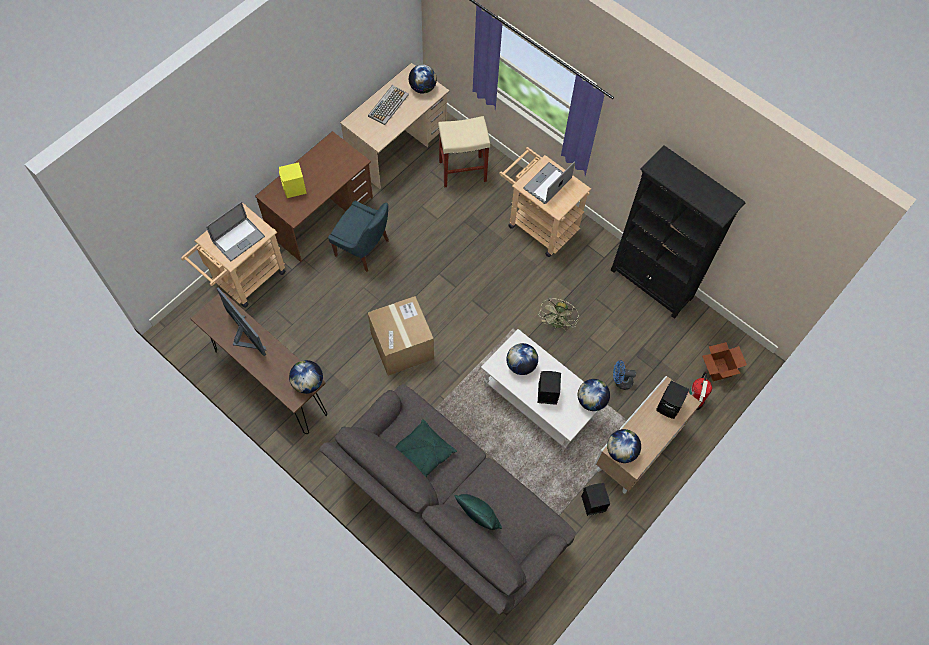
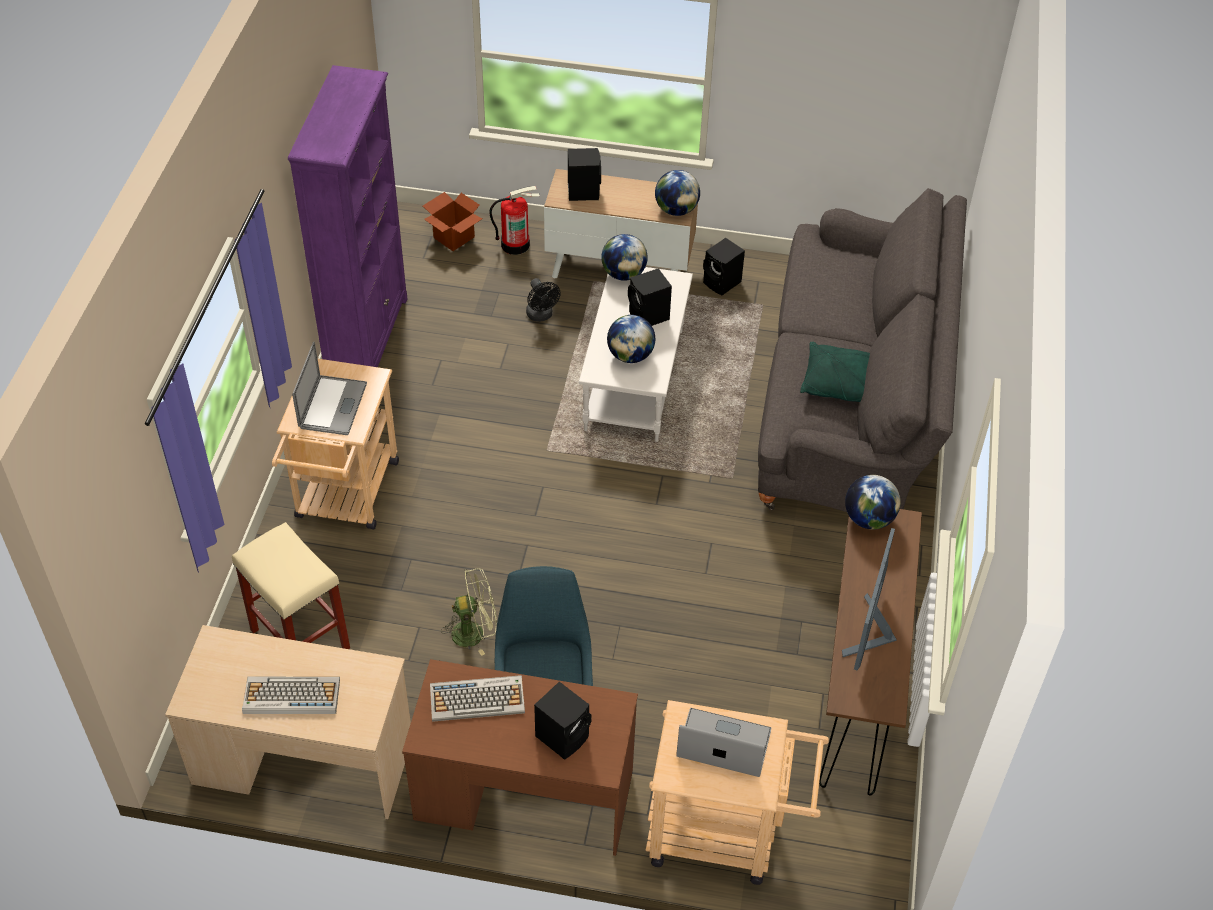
camera: 120 degrees left, 15 degrees down
(294, 189) = (563, 735): yellow speaker -> black speaker
(336, 168) = (478, 699): none -> keyboard
(402, 346) = (671, 560): cardboard box -> none
(423, 88) = (219, 665): globe -> none
(478, 516) = (862, 302): green pillow -> none
(547, 183) = (333, 405): laptop -> laptop turned 90 degrees counterclockwise
(557, 324) = (503, 407): green fan -> green fan (475, 632)
(620, 381) = (541, 316): blue fan -> black fan
(652, 284) = (367, 337): black bookcase -> purple bookcase

